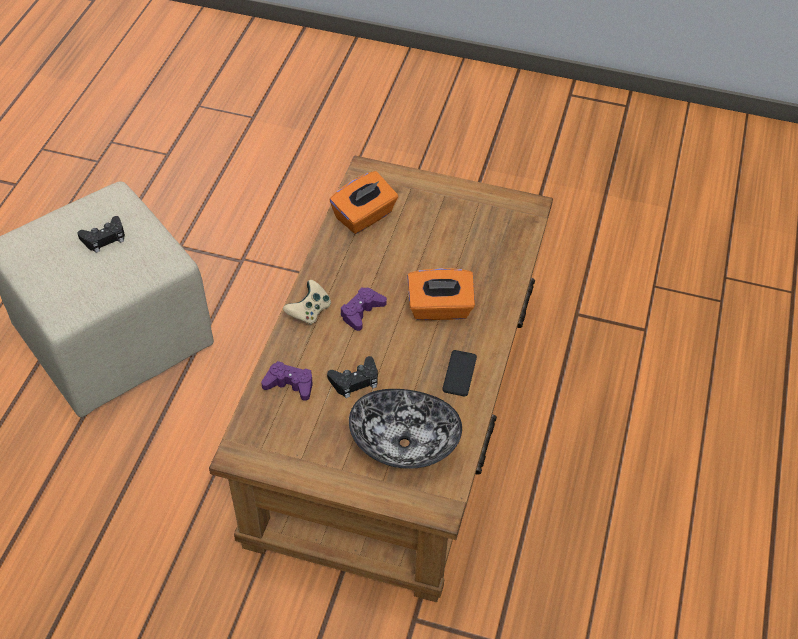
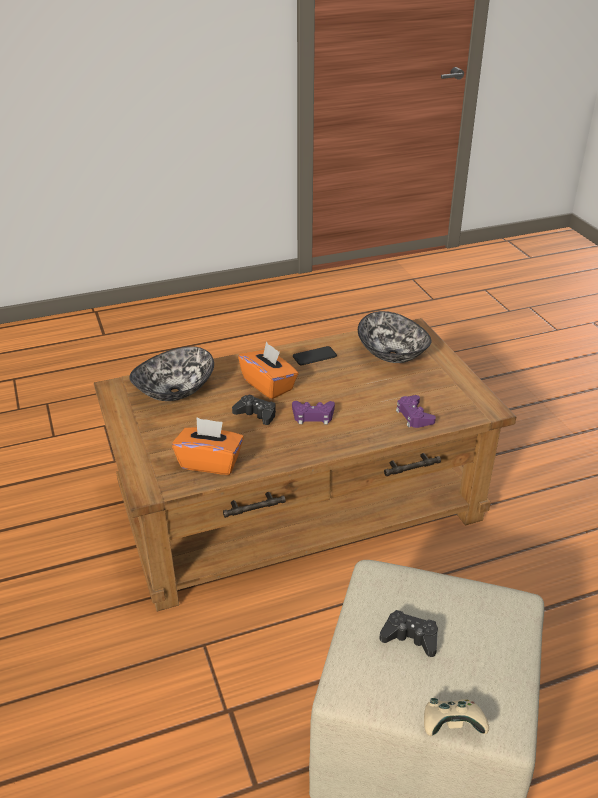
camera: 125 degrees left, 15 degrees down
(309, 311) = (343, 440): beige game controller -> beige game controller (452, 726)
(355, 381) = (374, 391): black game controller -> black game controller (256, 414)
(487, 240) = (175, 391): none -> bowl

